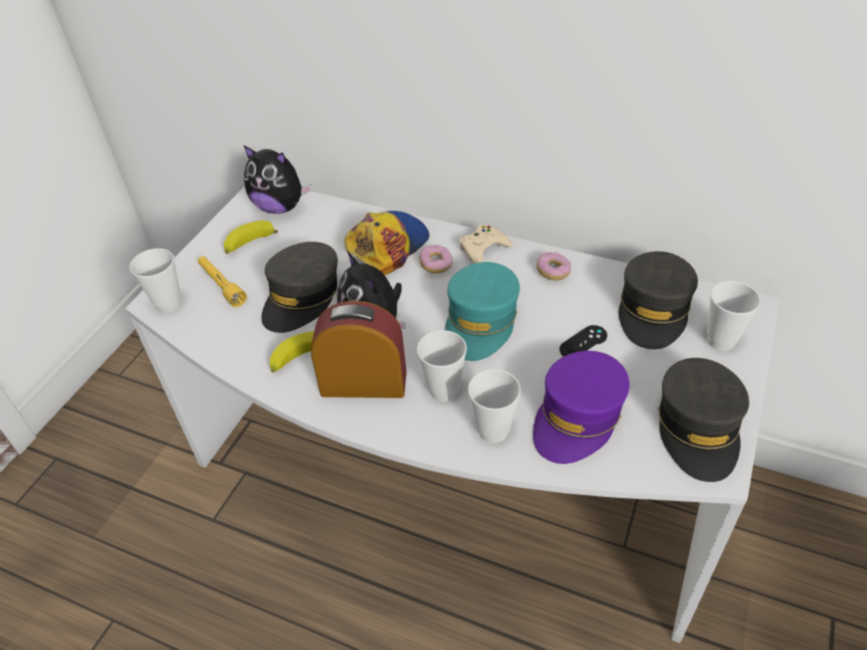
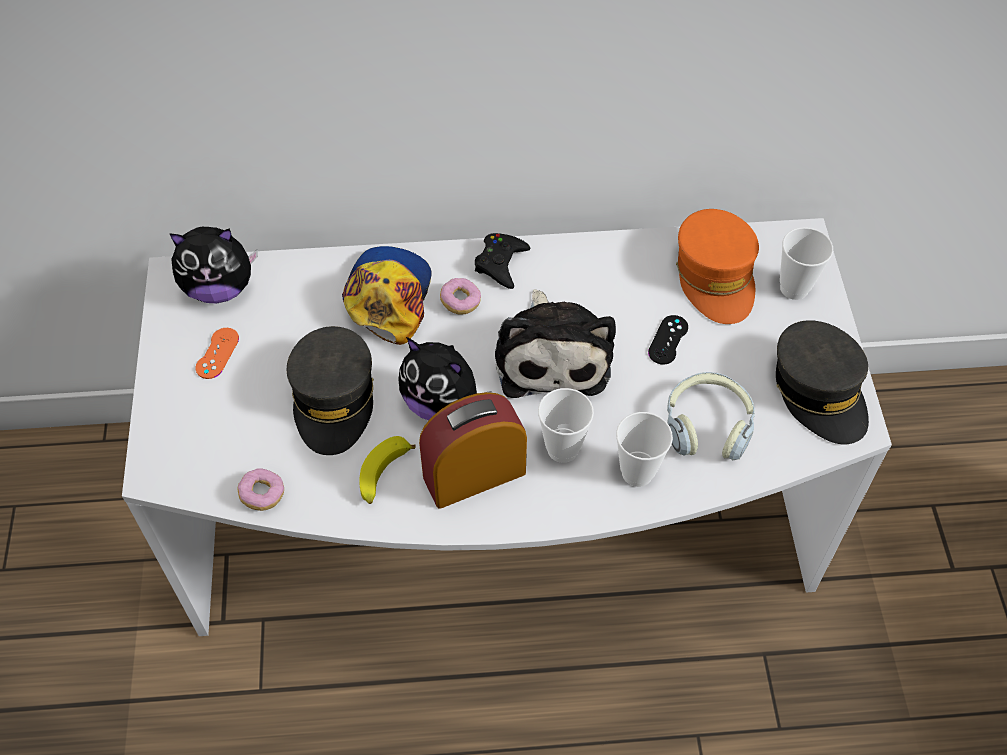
camera: 30 degrees left, 10 degrees up
(168, 304) = (175, 469): cup -> none
(222, 286) = (224, 421): yellow flashlight -> none
(249, 244) = (217, 353): banana -> orange game controller
(481, 321) = (552, 354): turquoise cap -> plush toy
(483, 249) = (501, 263): beige game controller -> black game controller
(553, 272) = (591, 266): donut -> donut (262, 494)
(578, 417) = (707, 425): purple cap -> headphones
(654, 310) = (715, 276): grey cap -> orange cap

